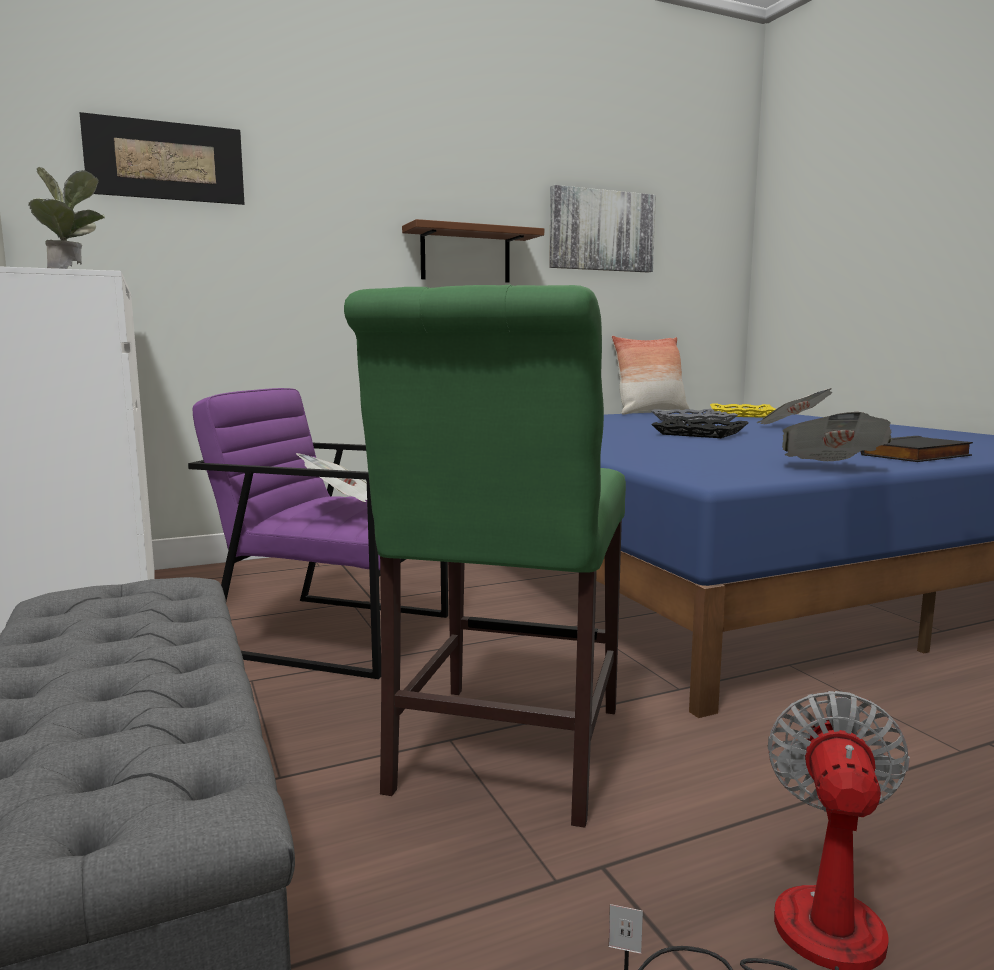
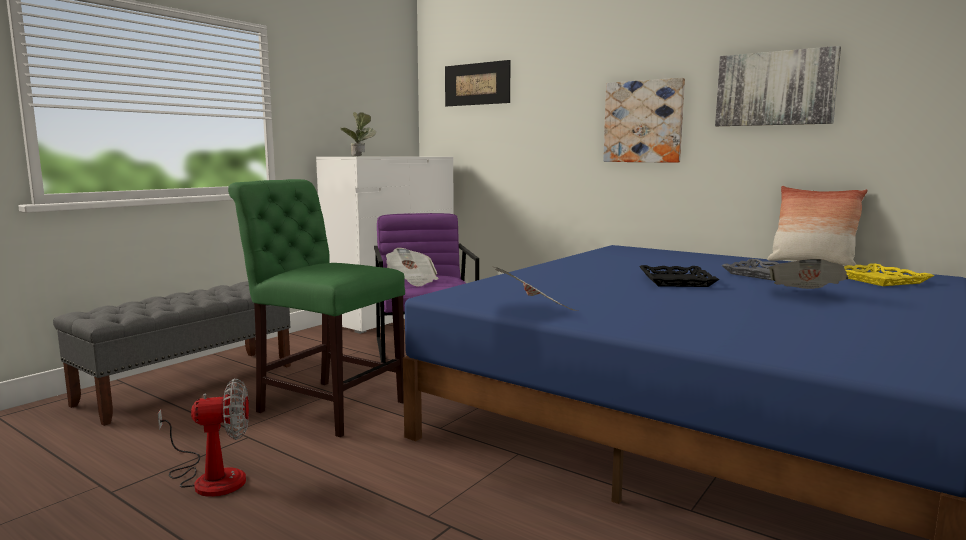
camera: 60 degrees right, 0 degrees up
(465, 255) = (643, 122): brown shelf -> picture
(502, 756) = (326, 404): green chair -> green chair turned 45 degrees clockwise
(917, 456) = (660, 326): black book -> none

